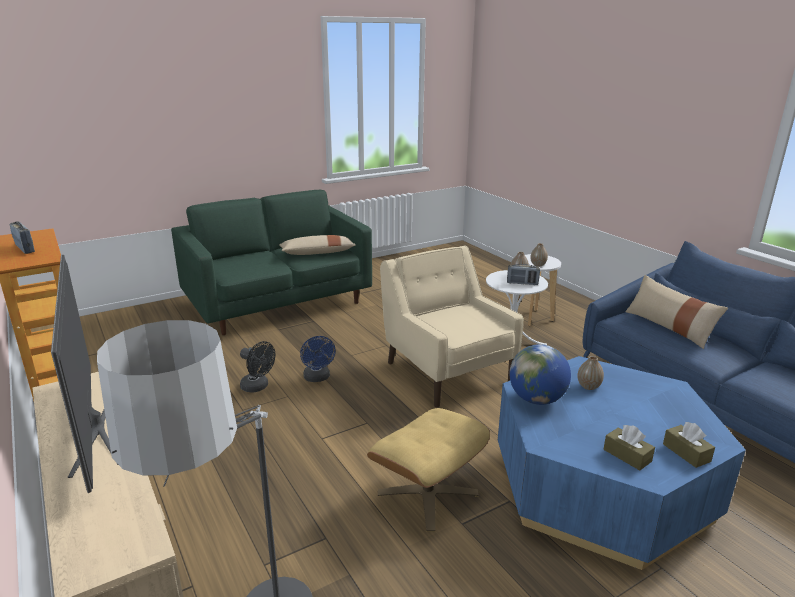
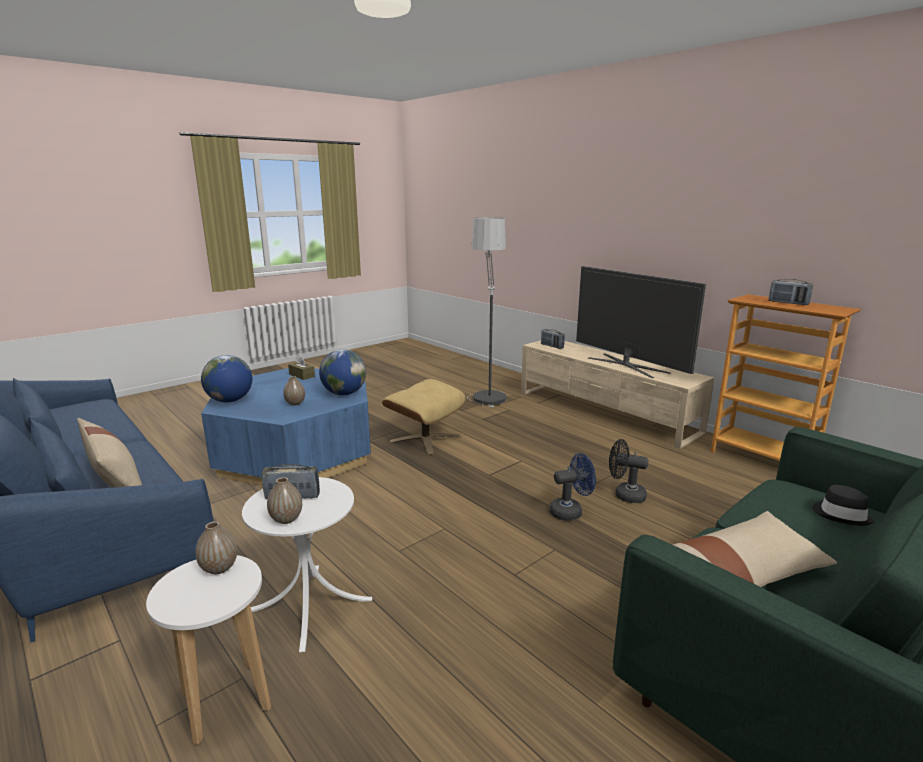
camera: 170 degrees right, 5 degrees down
(122, 533) = (552, 346): none -> radio
(230, 264) = (841, 515): none -> black hat
(318, 378) = (570, 511): blue fan -> blue fan turned 105 degrees clockwise
(447, 371) = (416, 538): beige armchair -> none
(676, 400) = (230, 400): none -> globe
(686, 452) = (262, 378): brown tissue box -> none

